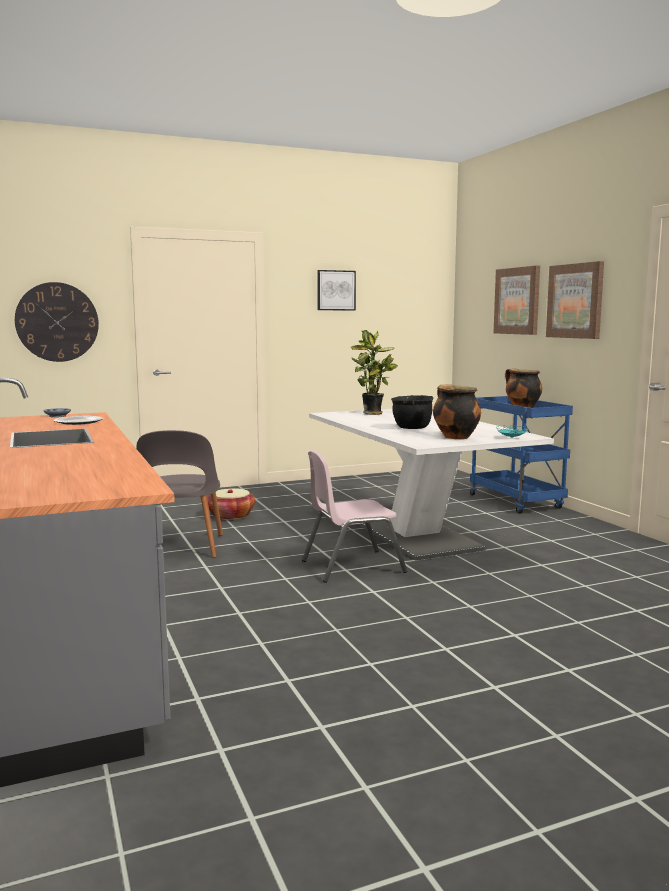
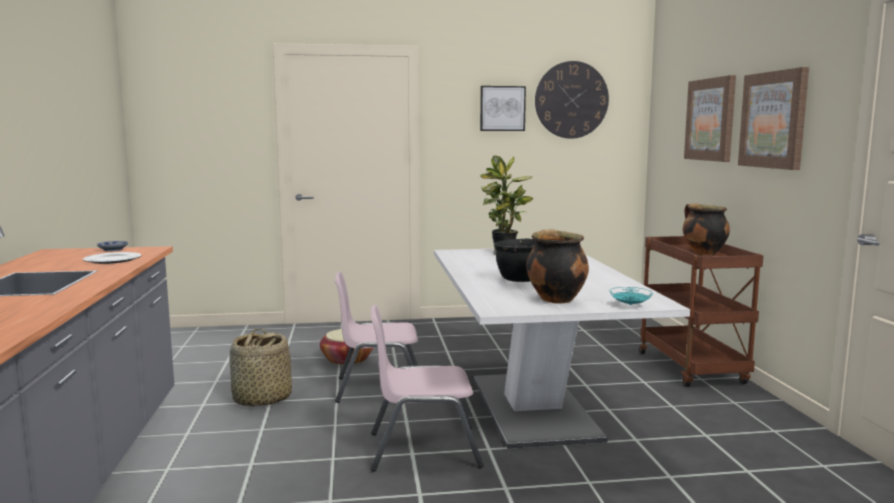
camera: 15 degrees right, 0 degrees up
(57, 322) = (197, 144): wall clock -> wall clock (571, 100)
(182, 548) = (261, 399): grey chair -> basket
(279, 533) = (379, 388): none -> pink chair
(517, 502) = (693, 369): blue cart -> brown cart

